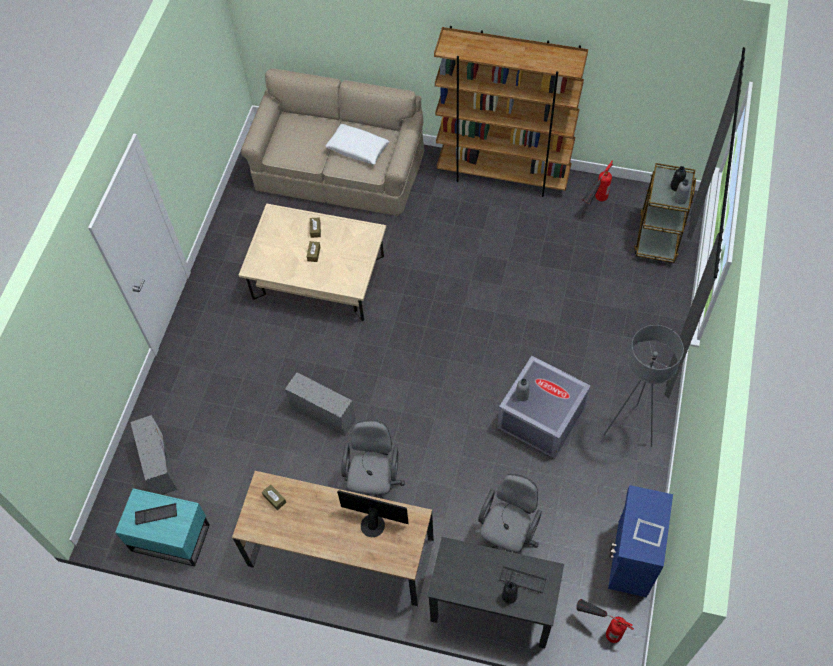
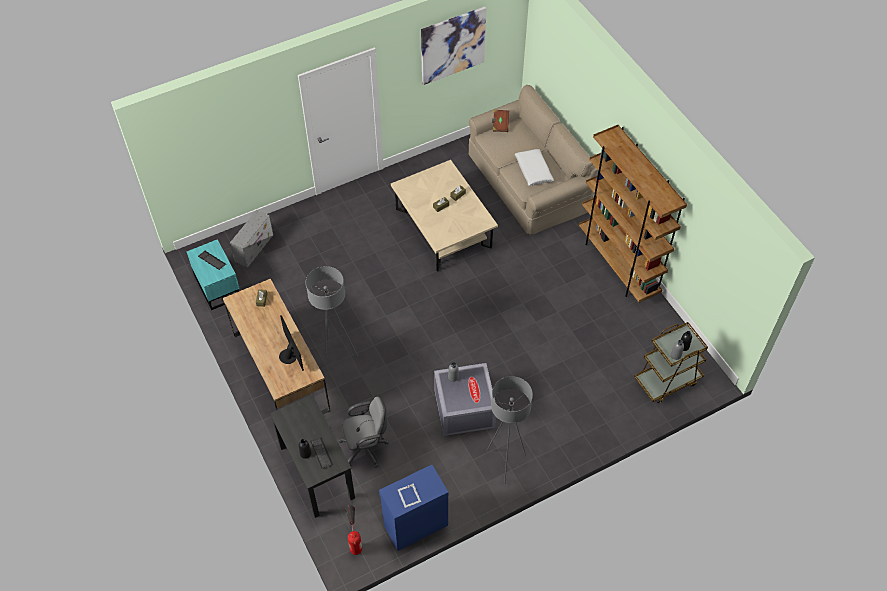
camera: 45 degrees right, 5 degrees down
(188, 76) = (452, 45): none -> picture
(274, 131) = (500, 124): none -> brown book
(322, 413) = (357, 297): grey storage box -> none
(374, 487) = (336, 357): grey office chair -> grey floor lamp
(594, 204) = (652, 328): fire extinguisher -> none

